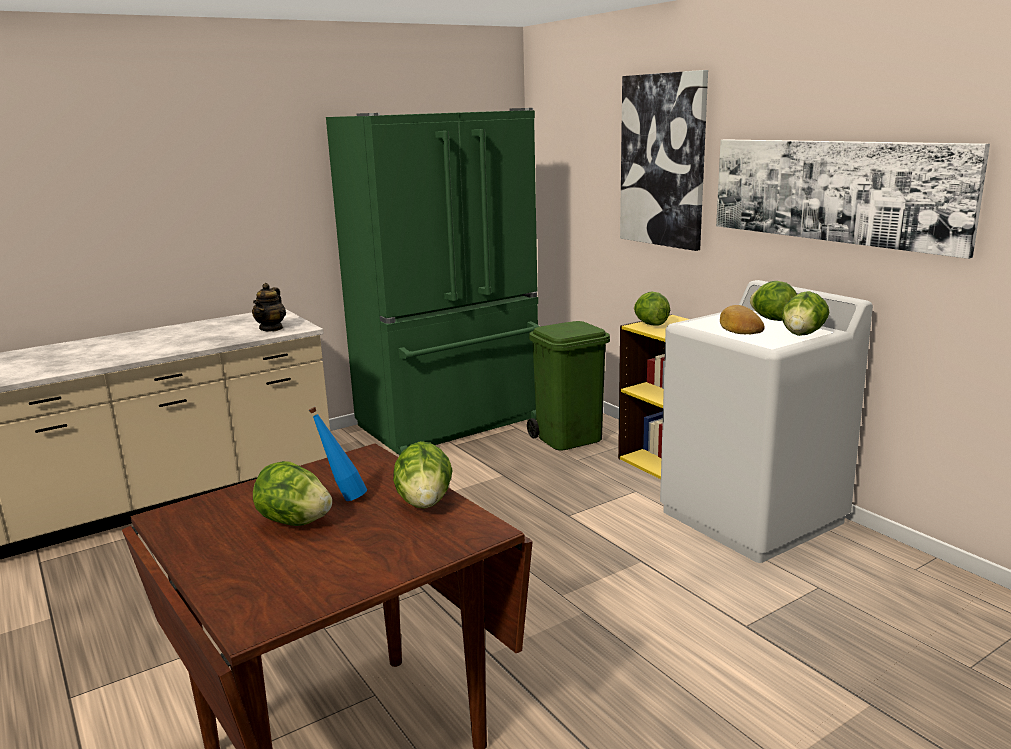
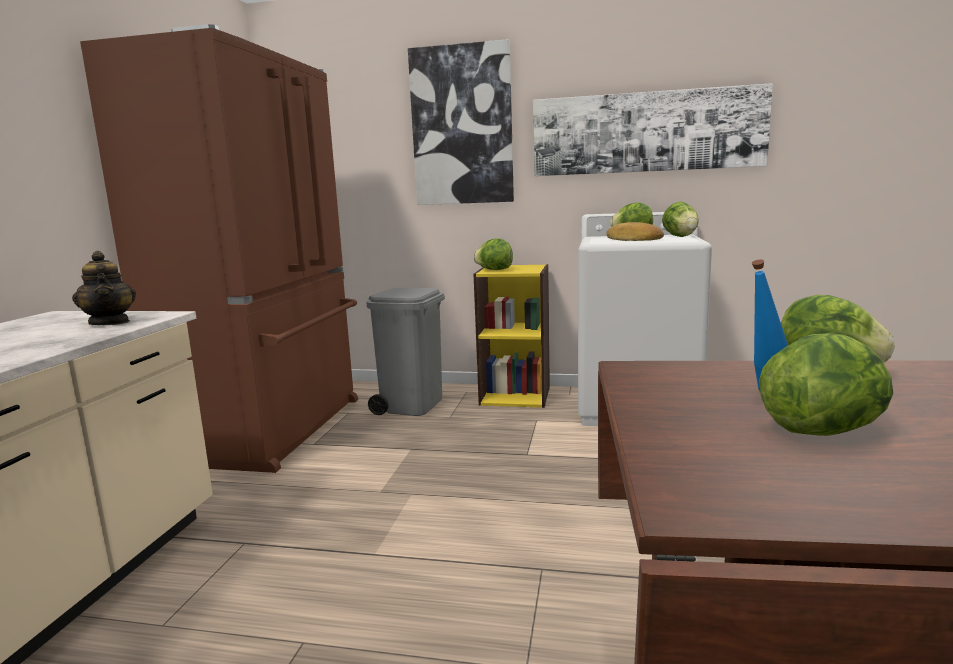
camera: 45 degrees left, 5 degrees down
(451, 423) = (274, 429): green fridge -> brown fridge
(569, 438) = (412, 405): green trash can -> grey trash can

